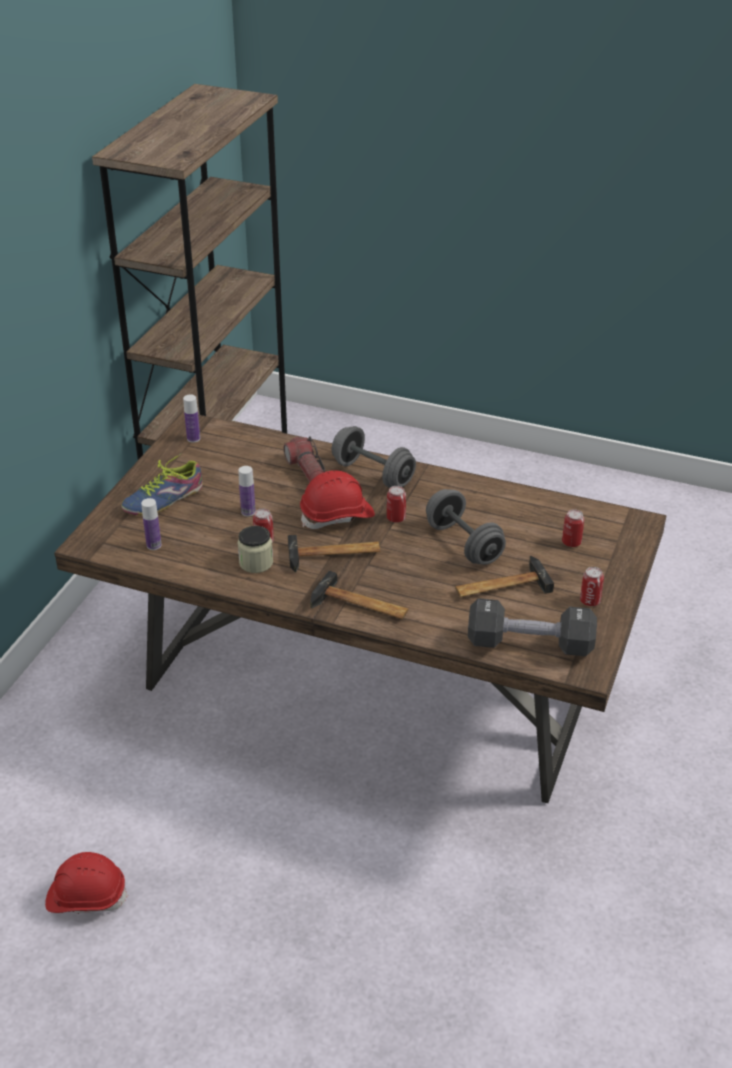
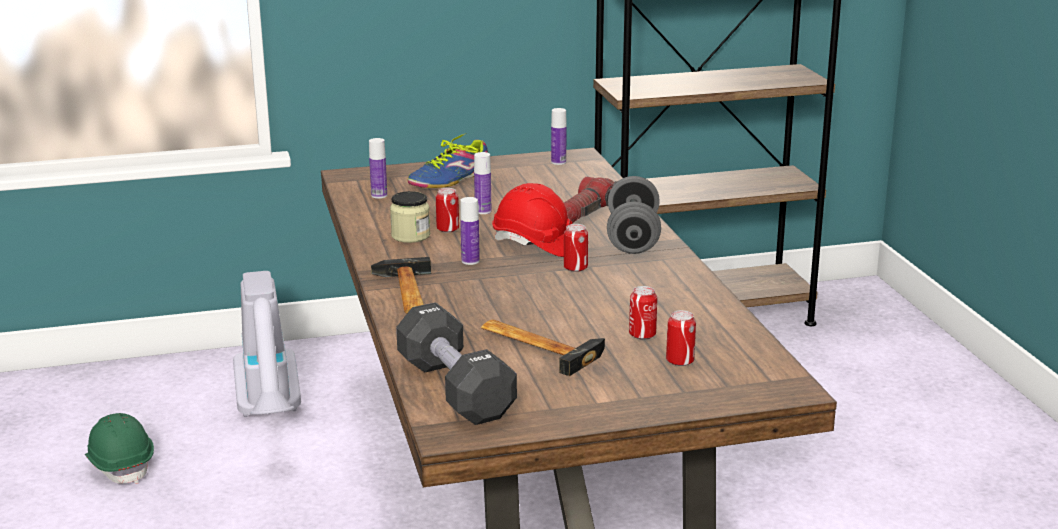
camera: 55 degrees right, 15 degrees down
(86, 897) = (121, 465): red hard hat -> green hard hat
(105, 774) = (271, 414): none -> vacuum cleaner
(164, 499) = (450, 179): shoe -> shoe turned 60 degrees counterclockwise
(334, 555) = (470, 261): hammer -> bottle
(464, 544) = (584, 309): grey dumbbell -> none
(590, 601) = (583, 401): can -> can (642, 335)

